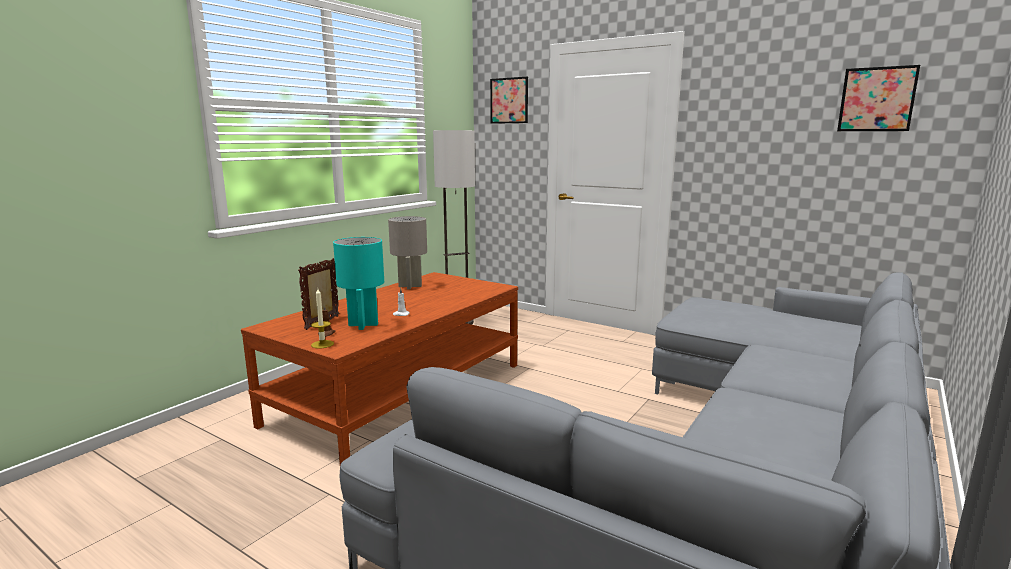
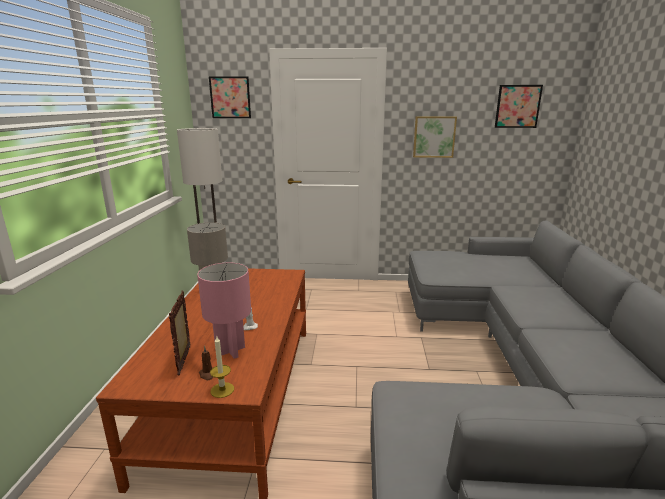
camera: 30 degrees left, 5 degrees up
(363, 325) = (230, 351): turquoise table lamp -> pink table lamp
(744, 144) = (434, 137): none -> picture

